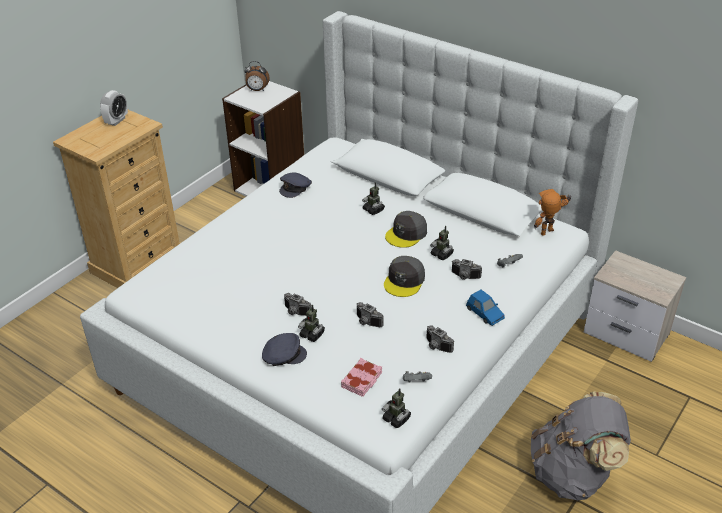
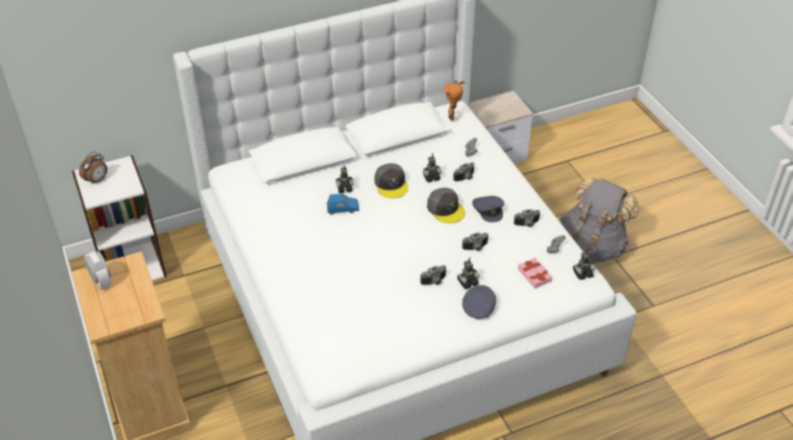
camera: 60 degrees left, 5 degrees up
(295, 188) = (270, 220): grey cap -> grey cap (488, 210)
(484, 313) = (511, 186): blue toy car -> blue toy car (343, 208)

